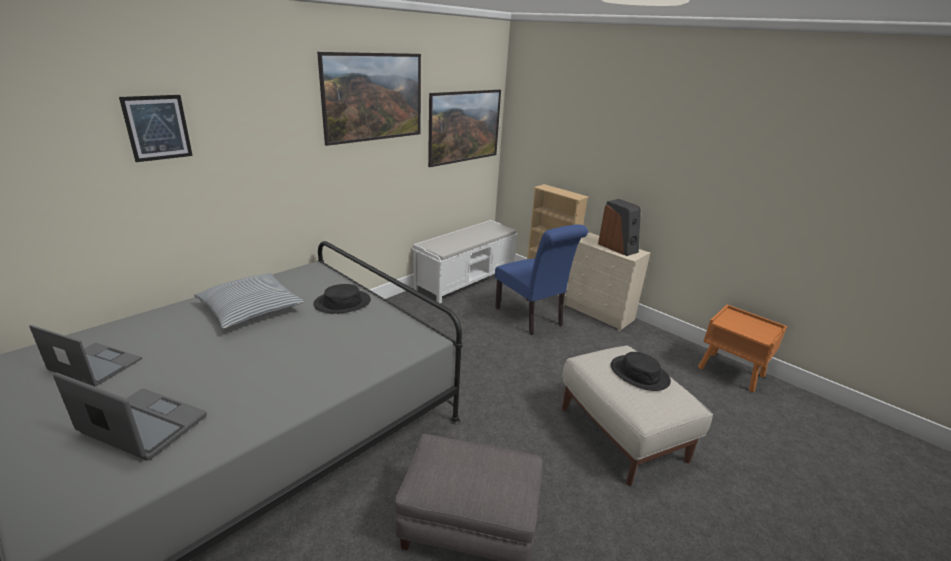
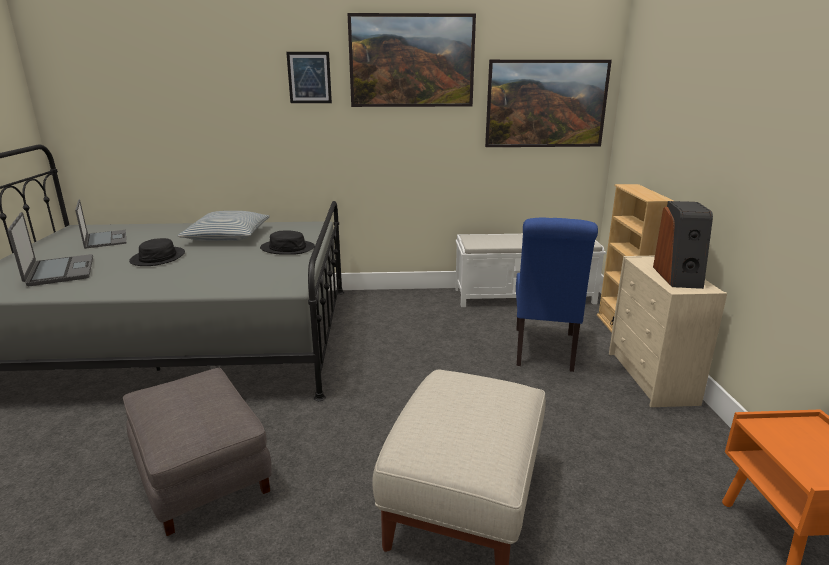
camera: 45 degrees right, 5 degrees down
(157, 128) = (202, 76): picture -> picture (309, 77)
(639, 374) = (480, 412): black hat -> black hat (158, 258)

